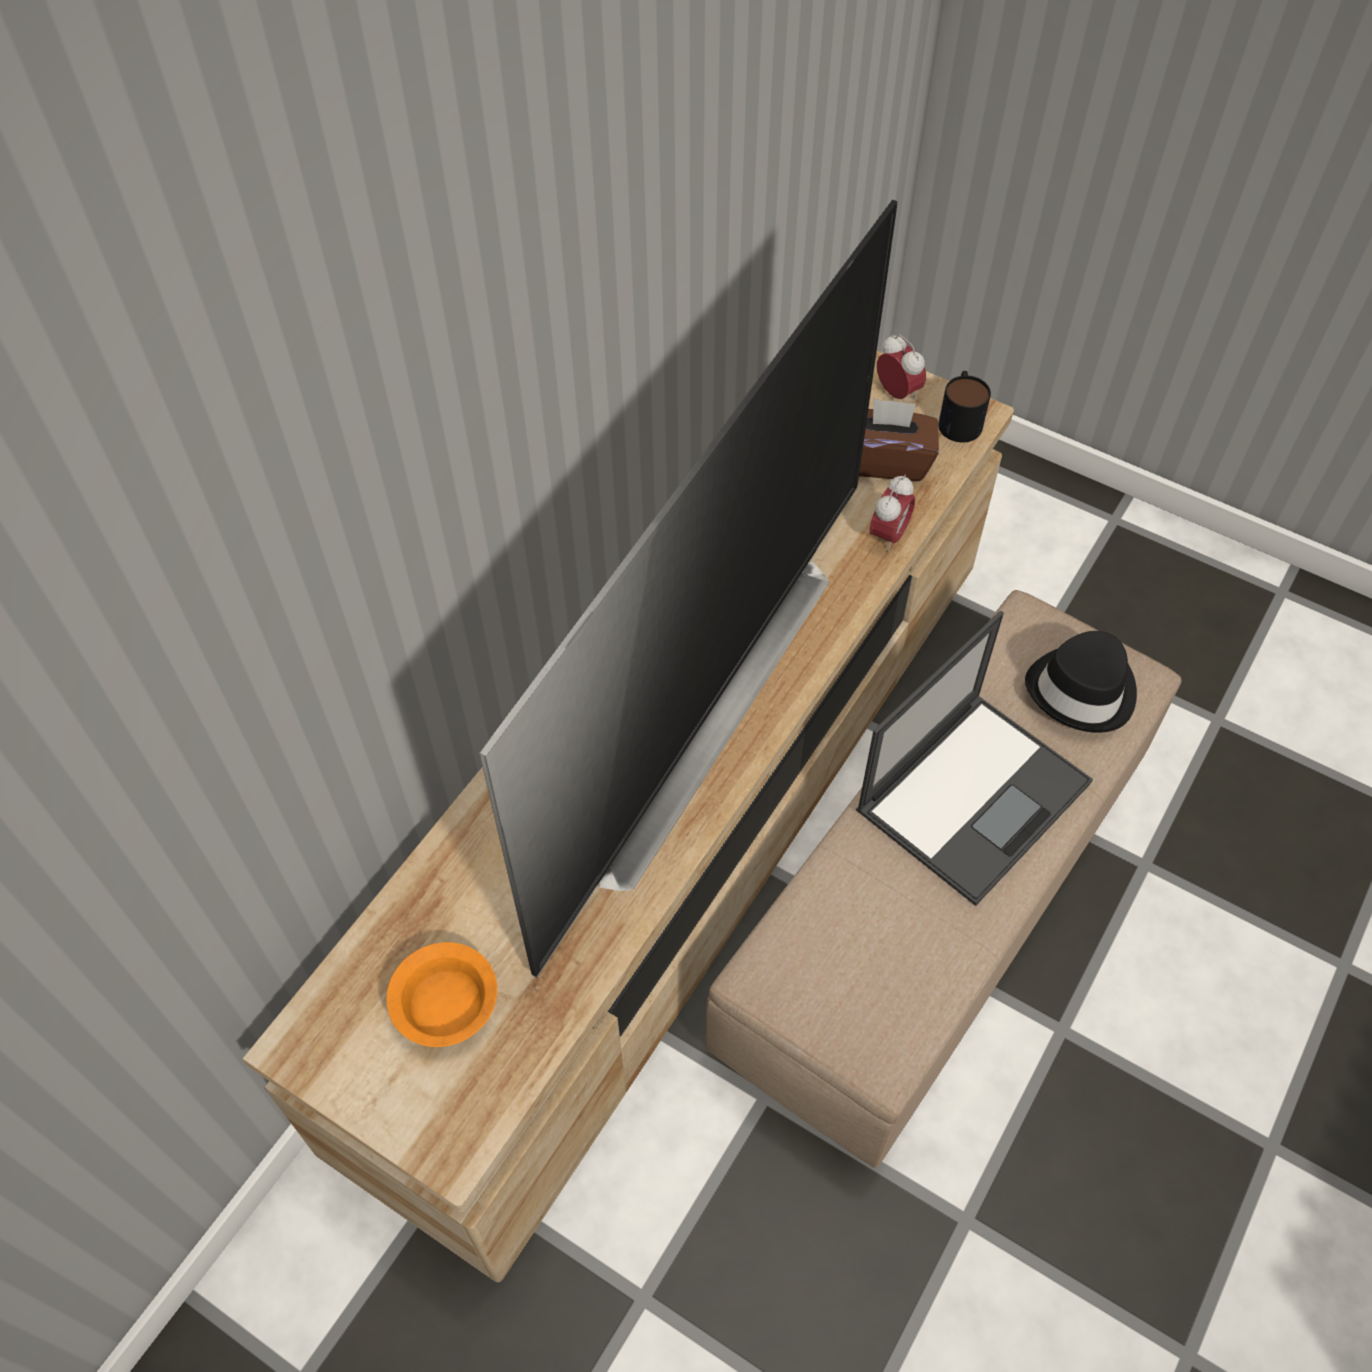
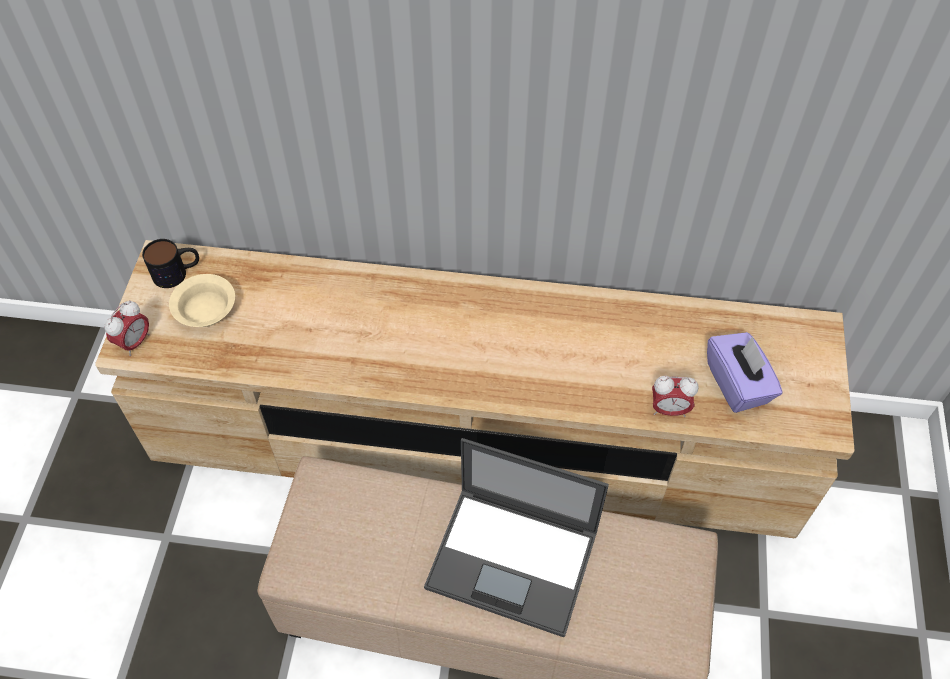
camera: 65 degrees right, 0 degrees up
(447, 1002) = (207, 310): orange bowl -> beige bowl
(688, 702) = (462, 345): television -> none
(885, 461) = (737, 384): brown tissue box -> purple tissue box
(897, 393) = (810, 370): alarm clock -> alarm clock (134, 342)
(960, 418) = (815, 418): mug -> mug (177, 272)
(1083, 691) = (645, 608): black hat -> none

